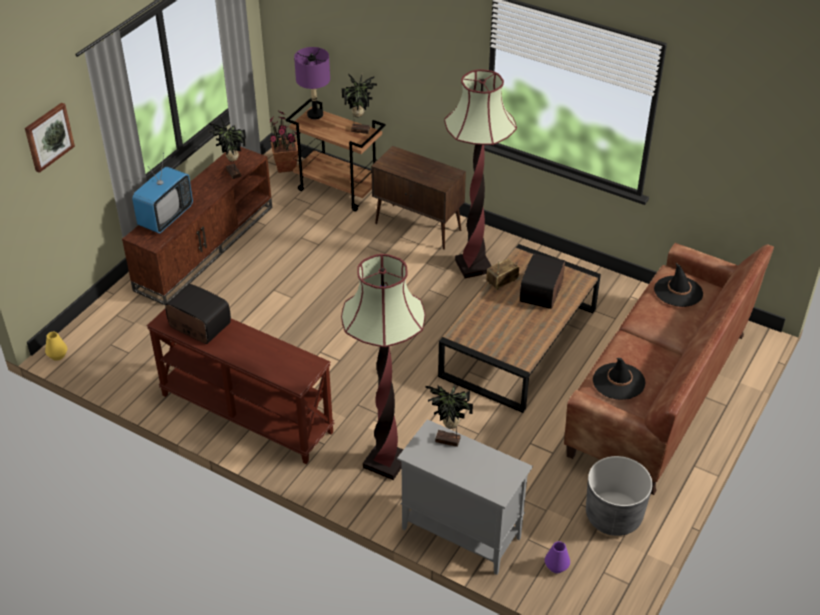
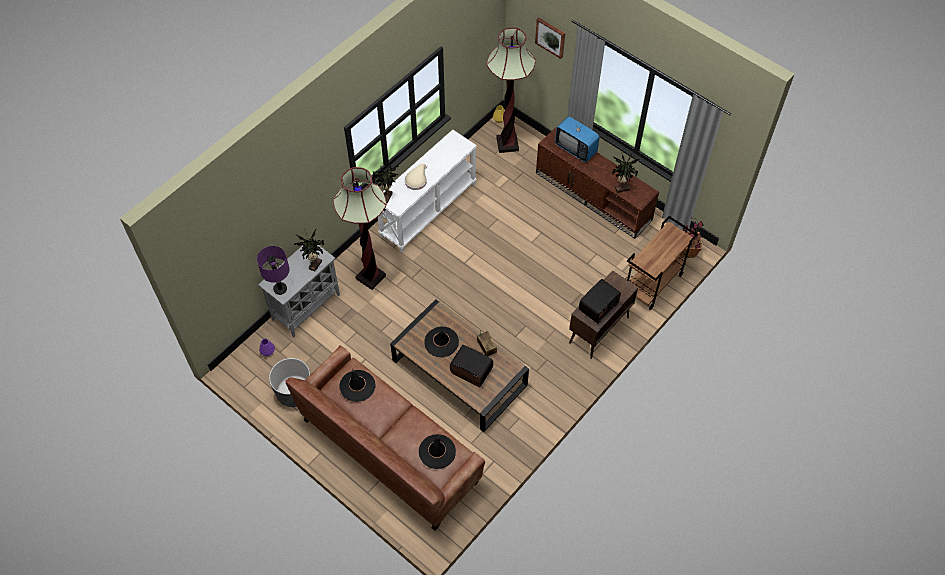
camera: 100 degrees right, 15 degrees up
(199, 326) = (445, 153): radio -> radio (598, 306)
(245, 414) = (428, 209): brown console table -> white console table
(256, 351) = (416, 180): none -> beige hat
(315, 115) = (681, 239): purple table lamp -> purple table lamp (280, 289)
(360, 129) = (657, 266): potted plant -> potted plant (387, 197)
(473, 266) = (546, 359): floor lamp -> floor lamp (507, 144)
(507, 325) = (441, 342): none -> black hat

